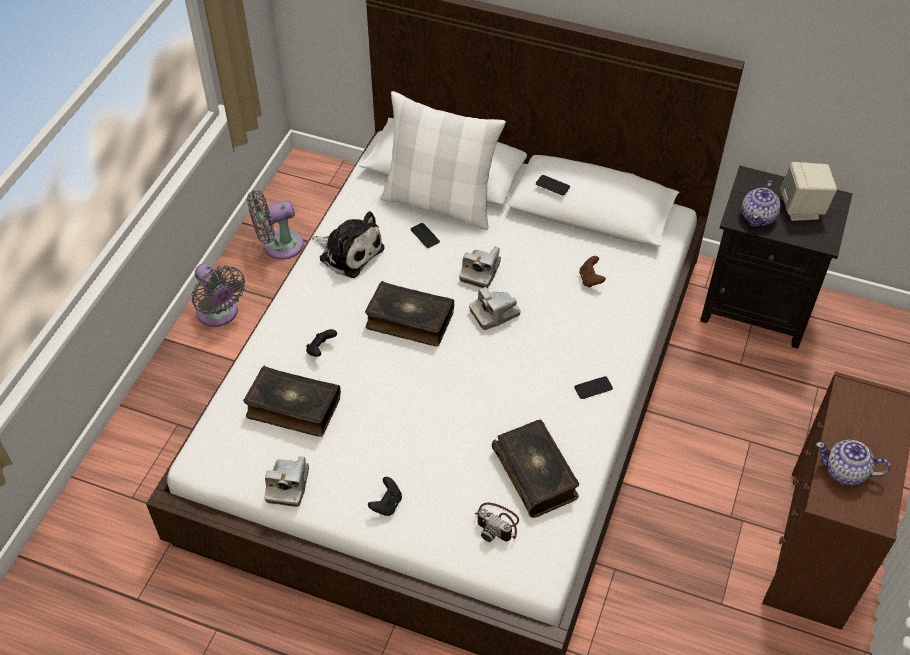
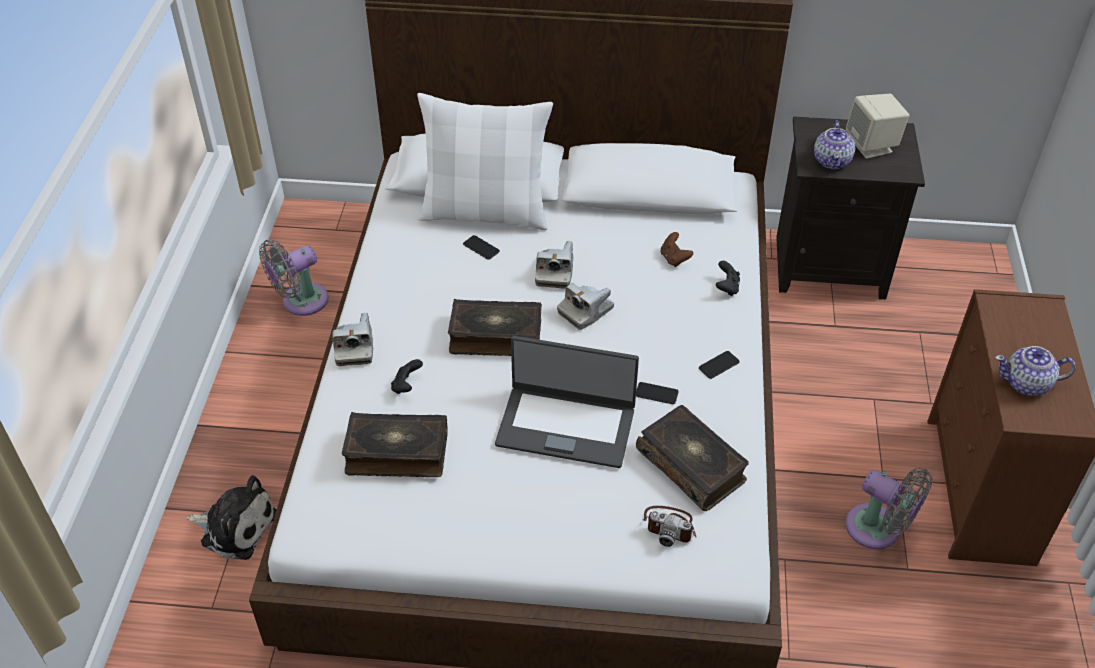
camera: 15 degrees left, 5 degrees down
(219, 314) = (254, 385): grey fan -> grey fan (878, 530)
(288, 485) = (419, 538): camera -> camera (354, 348)
(349, 252) = (402, 279): plush toy -> plush toy (235, 527)
(387, 504) = (539, 533): black game controller -> black game controller (727, 287)
(441, 414) = (566, 425): none -> laptop
(552, 185) = (607, 169): phone -> phone (656, 394)

